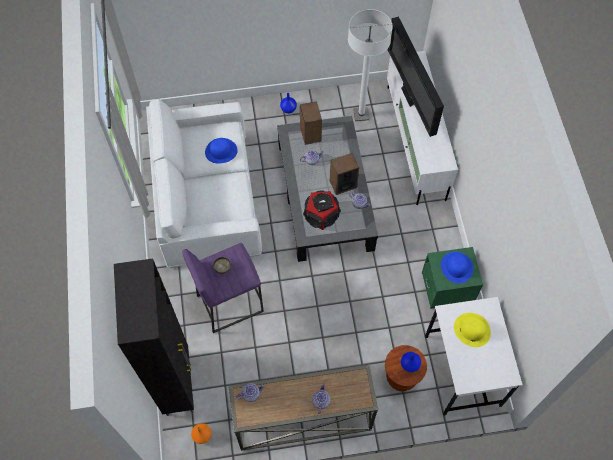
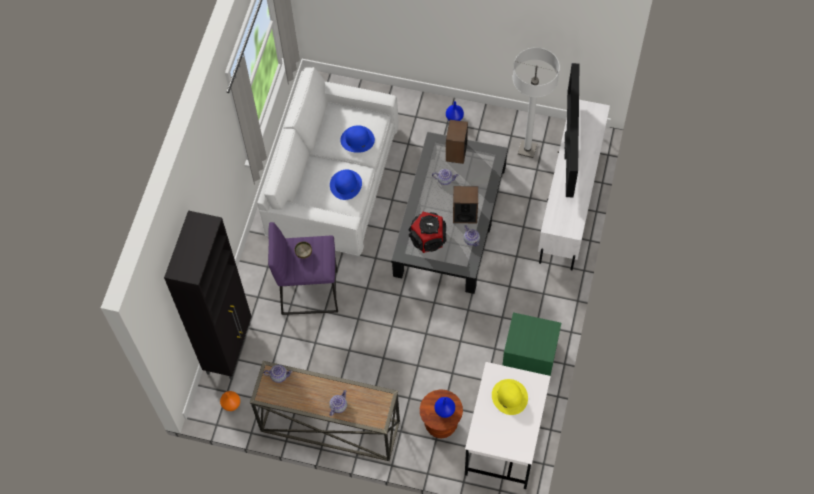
camera: 25 degrees right, 0 degrees up
(456, 267) = (535, 336): blue hat -> blue hat (346, 184)

